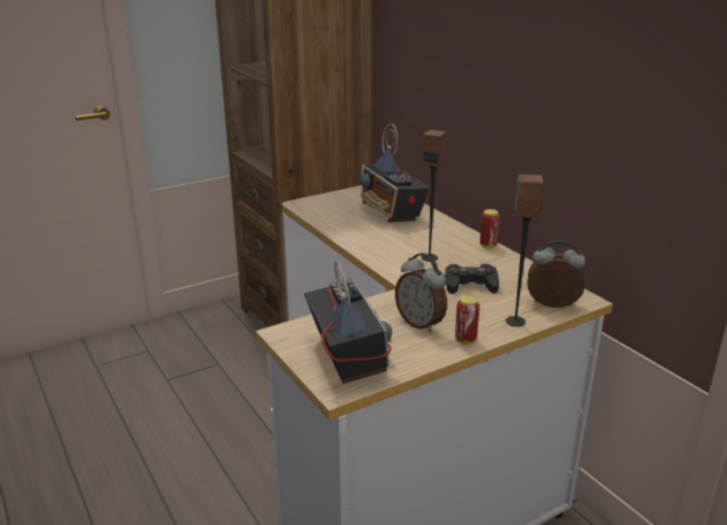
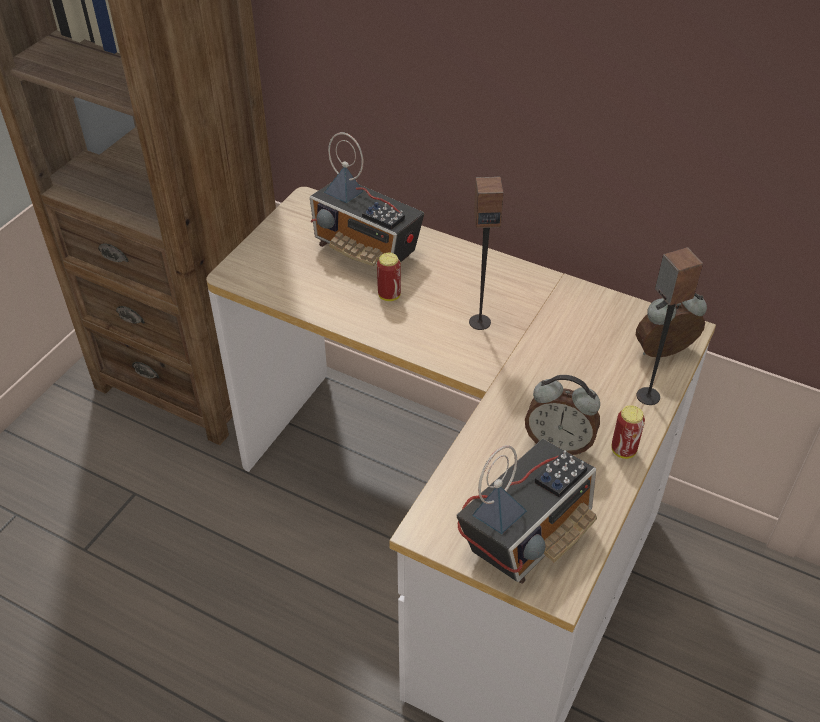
camera: 30 degrees left, 20 degrees up
(348, 357) = (528, 534): radio -> radio turned 90 degrees clockwise
(470, 285) = (560, 354): black game controller -> none
(488, 246) = (527, 274): can -> can (389, 296)

